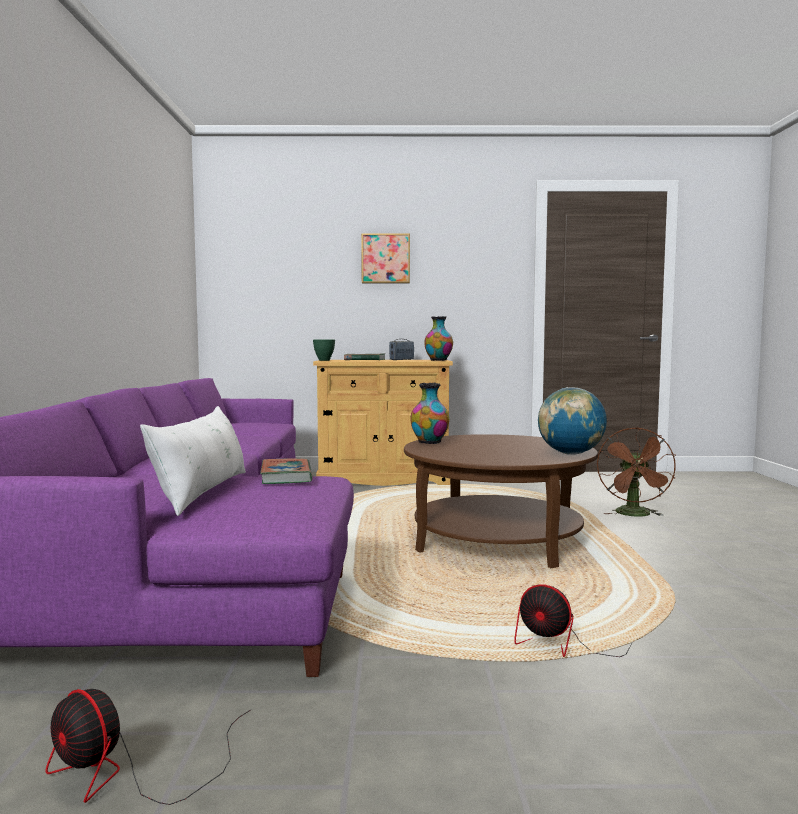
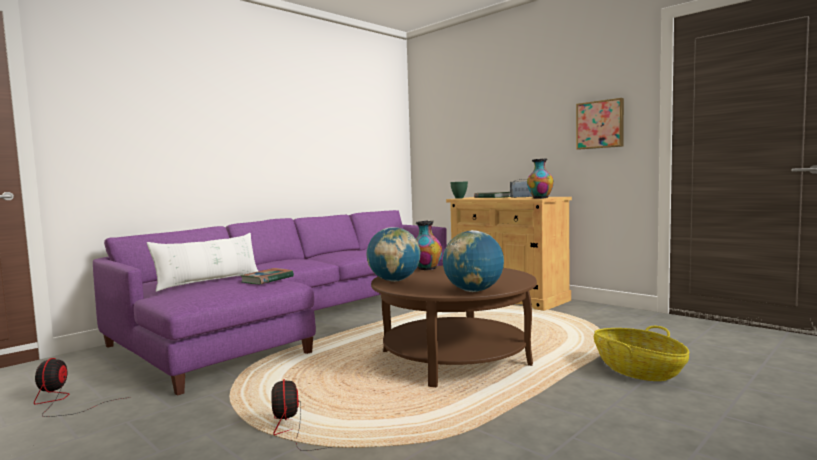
camera: 45 degrees right, 0 degrees up
(385, 259) = (524, 110): picture -> picture (600, 124)
(457, 456) = (394, 281): none -> globe
(635, 515) = (637, 370): brown fan -> basket

